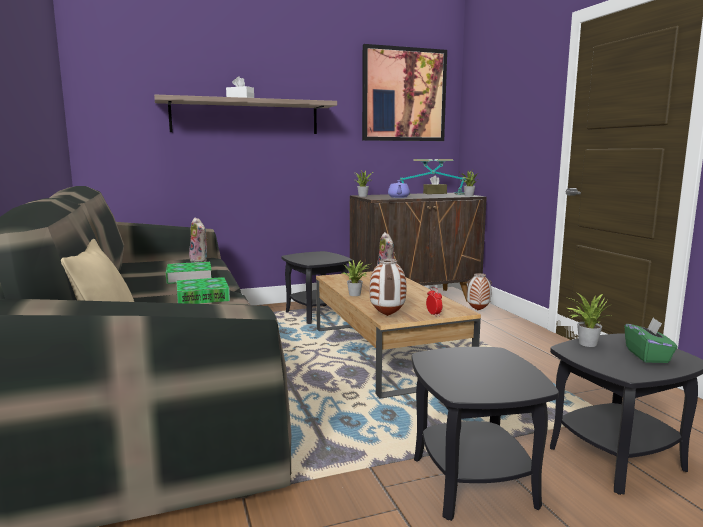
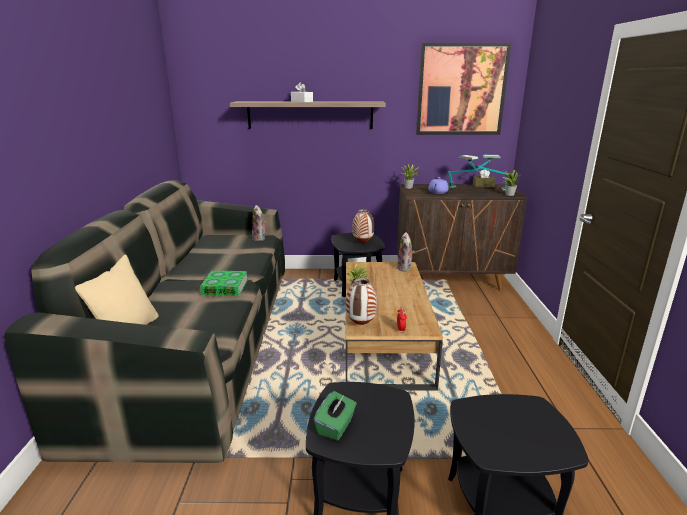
camera: 20 degrees right, 10 degrees up
(189, 277) = (235, 260): book -> none
(477, 310) = (501, 303): vase -> vase (362, 243)
(585, 343) = (488, 403): potted plant -> none
(647, 356) = (532, 435): green tissue box -> green tissue box (336, 426)

